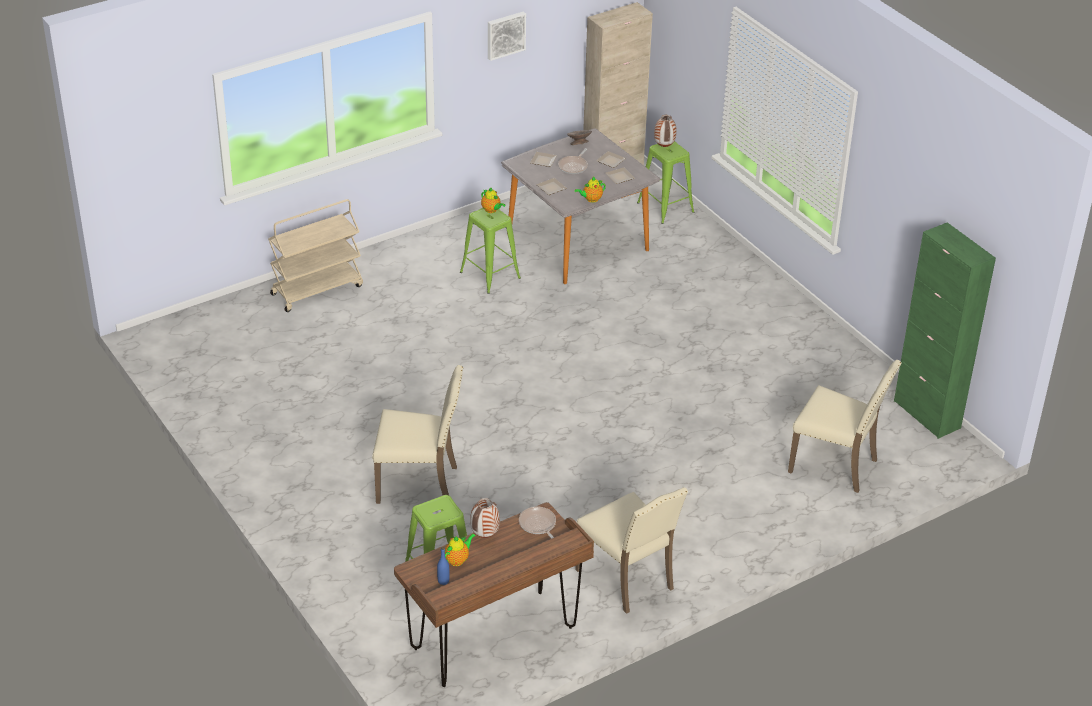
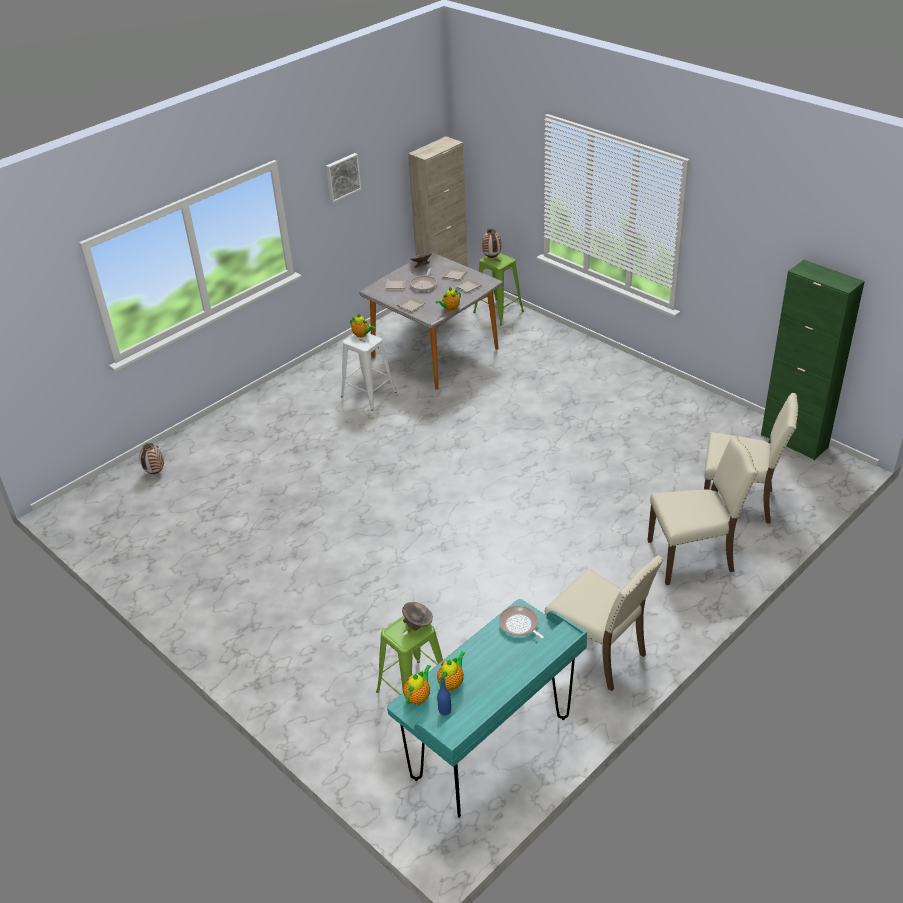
camera: 10 degrees left, 0 degrees up
(317, 289) = (216, 436): beige cart -> none
(419, 483) = (365, 600): beige chair -> beige chair (693, 557)
(424, 565) = (418, 696): none -> teapot
(449, 507) = (418, 624): none -> grey bowl
(485, 535) = (470, 648): vase -> vase (155, 472)
(490, 275) = (368, 394): green stool -> white stool
(494, 639) = (492, 749): brown desk -> turquoise desk

